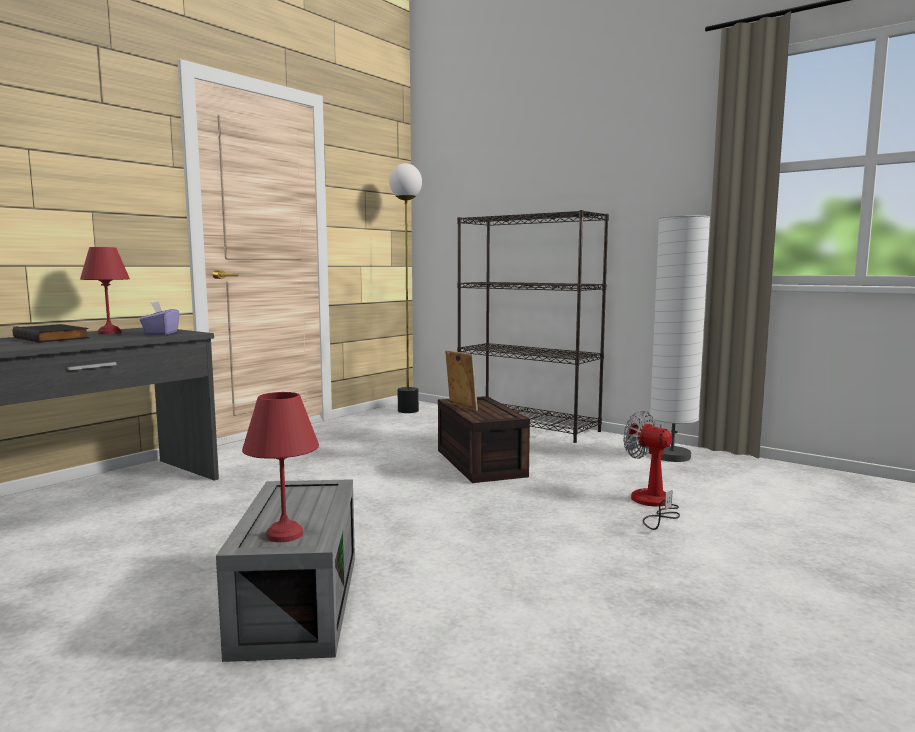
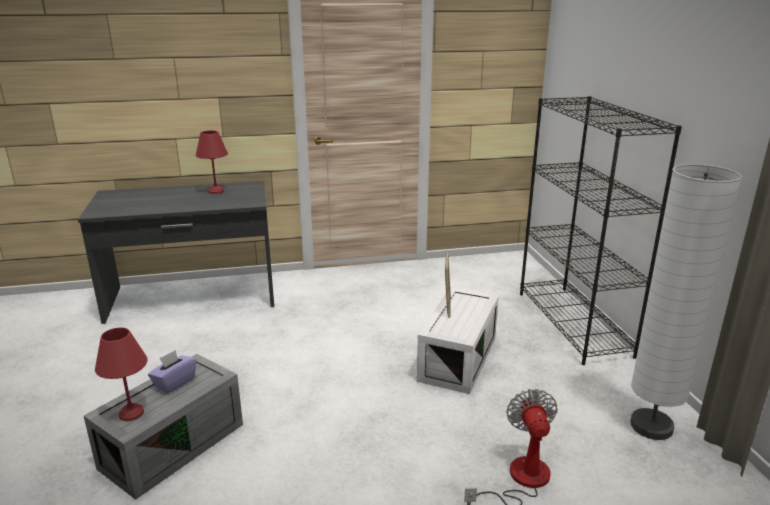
camera: 40 degrees right, 15 degrees up
(53, 338) = (176, 195): black book -> none
(161, 333) = (236, 200): purple tissue box -> purple tissue box (174, 382)
(408, 410) = (498, 265): floor lamp -> none
(478, 462) = (456, 358): brown storage box -> white storage box

